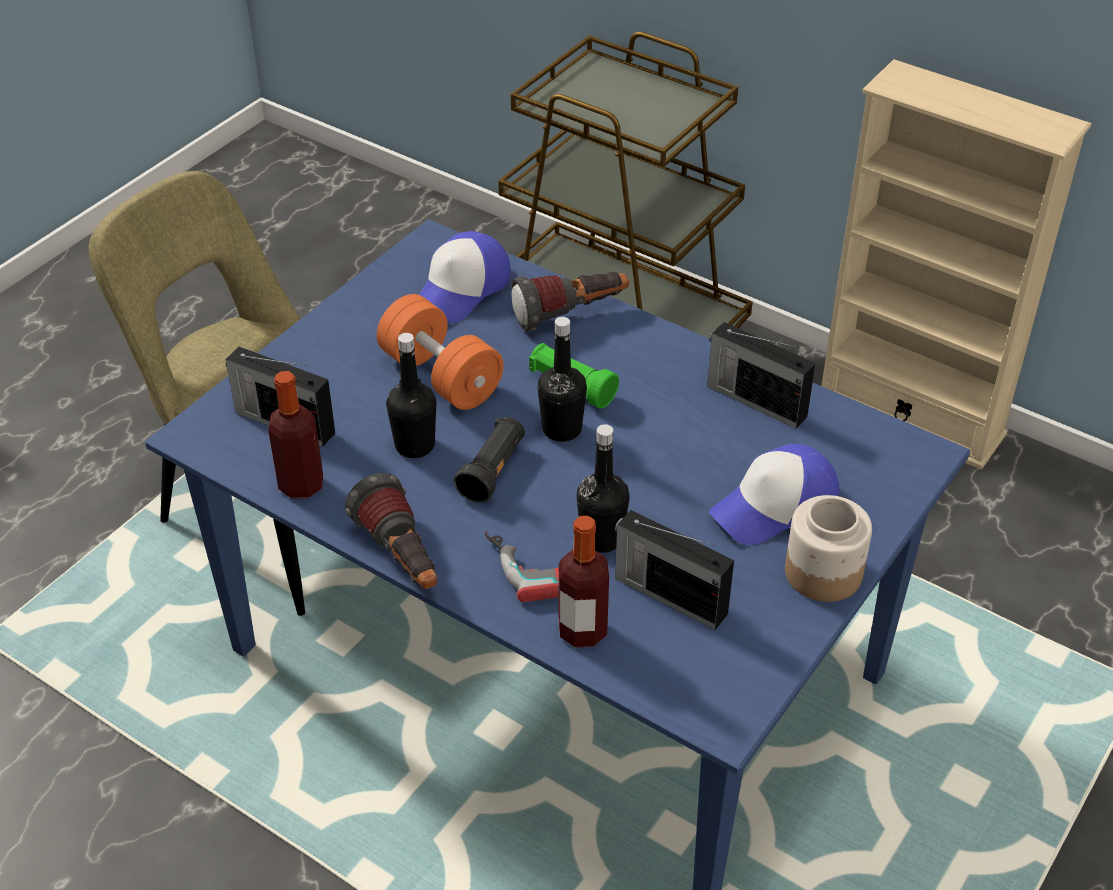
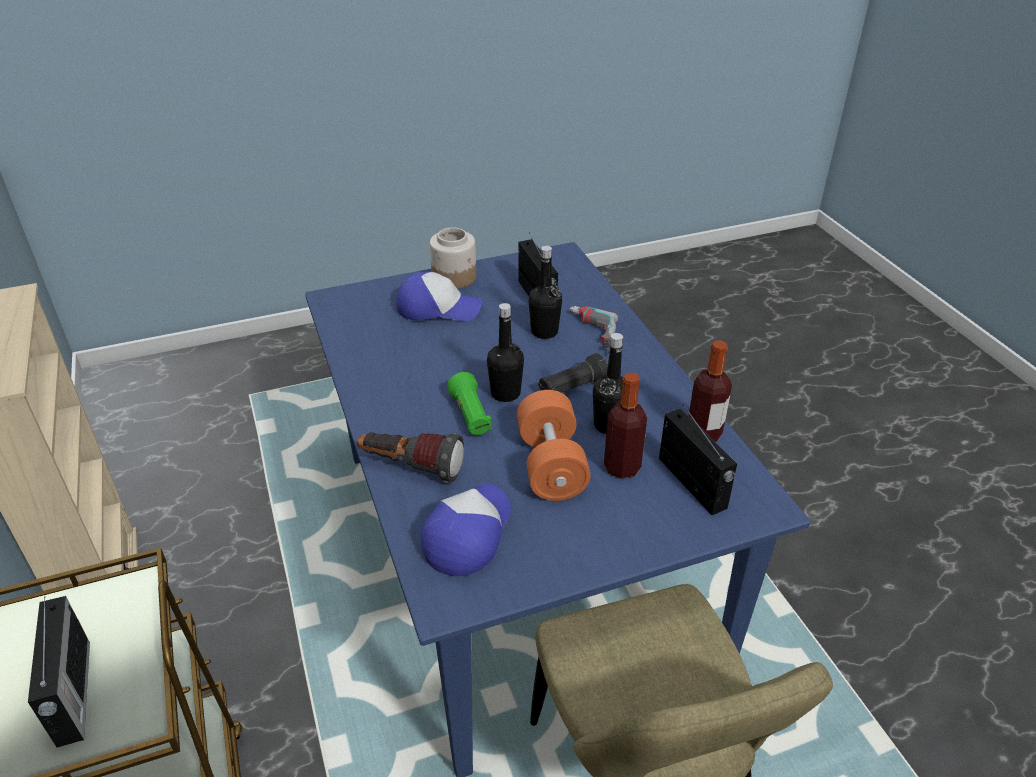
camera: 145 degrees left, 5 degrees down
(401, 558) = (665, 367): flashlight -> none
(462, 290) = (468, 533): cap -> cap turned 45 degrees counterclockwise
(582, 631) = (595, 301): bottle -> bottle (622, 467)
(755, 400) = (373, 358): radio -> radio (73, 694)

